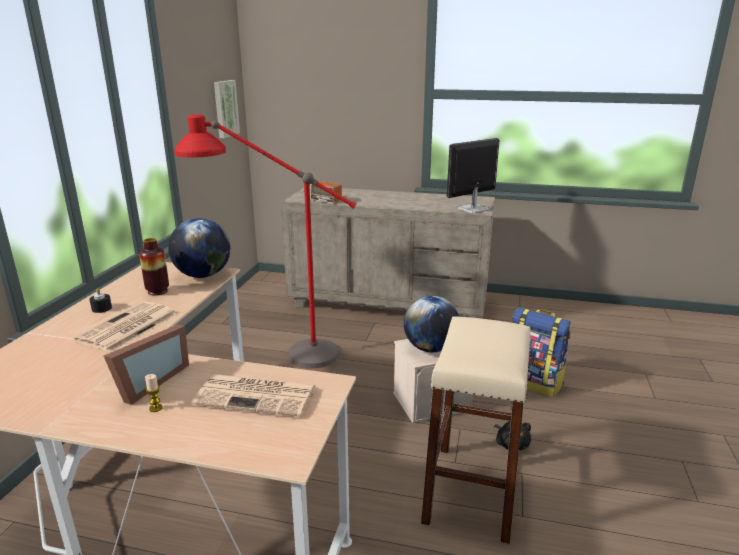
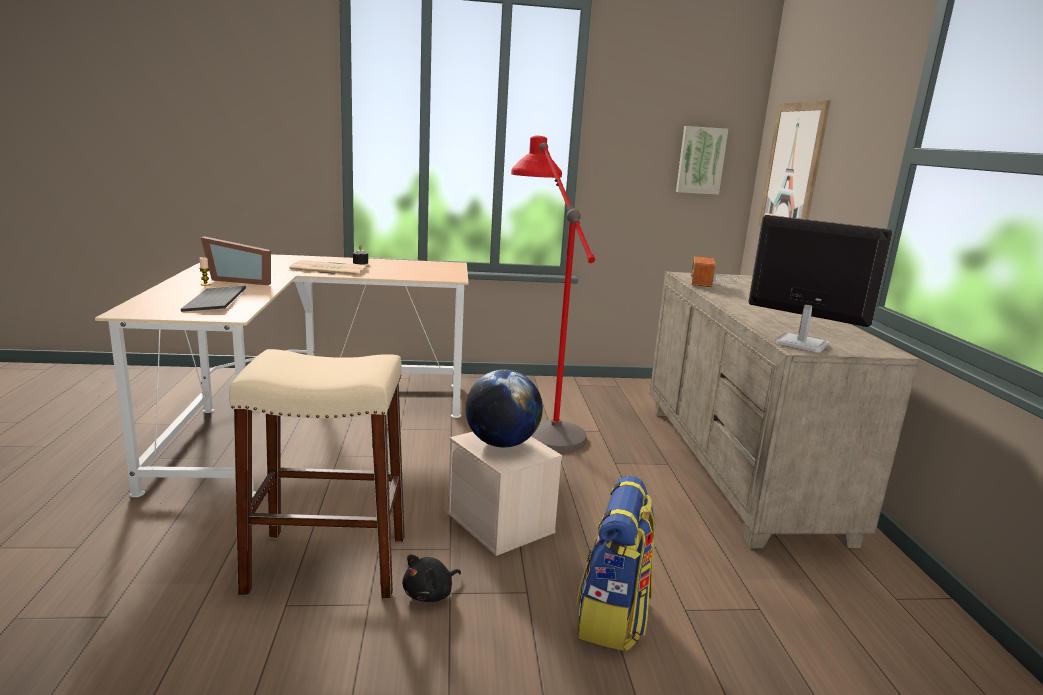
camera: 70 degrees right, 5 degrees down
(157, 291) = (399, 269): vase -> none
(203, 275) = (442, 275): globe -> none
(258, 395) = (217, 301): newspaper -> keyboard
(302, 105) = (792, 168): none -> picture

